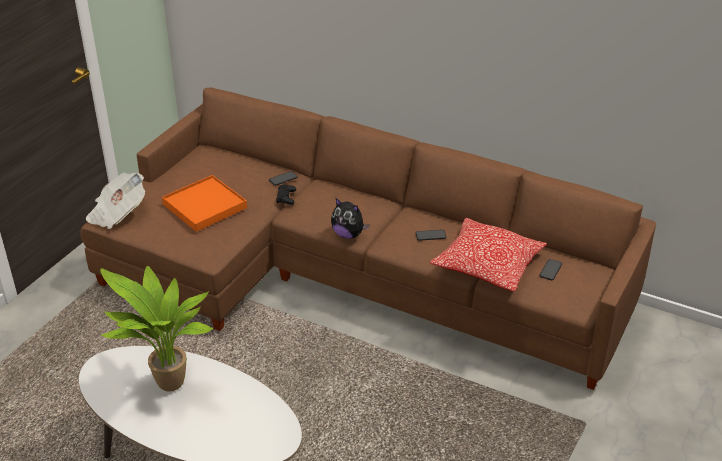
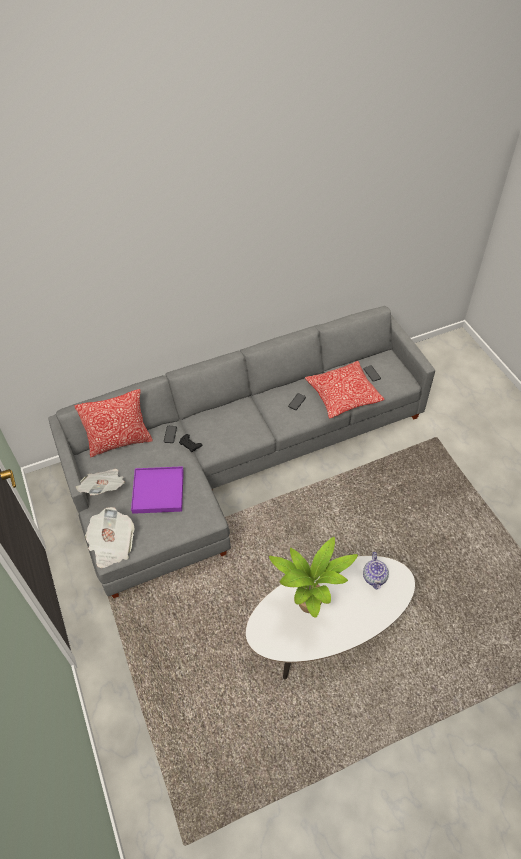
camera: 50 degrees left, 15 degrees up
(175, 175) = (104, 488): none -> newspaper
(205, 206) = (158, 491): orange tray -> purple tray
(240, 156) = (120, 442): none -> pillow
(258, 420) = (375, 577): none -> teapot
(347, 274) = (234, 459): brown sofa -> grey sofa
(348, 235) = (257, 437): plush toy -> none

